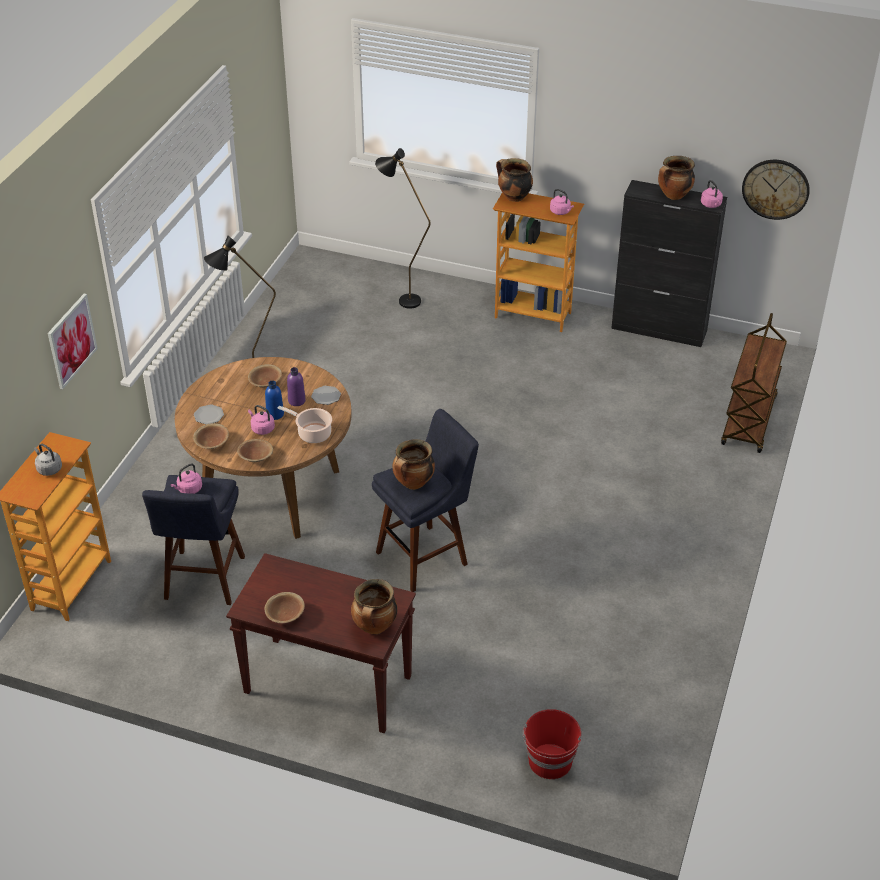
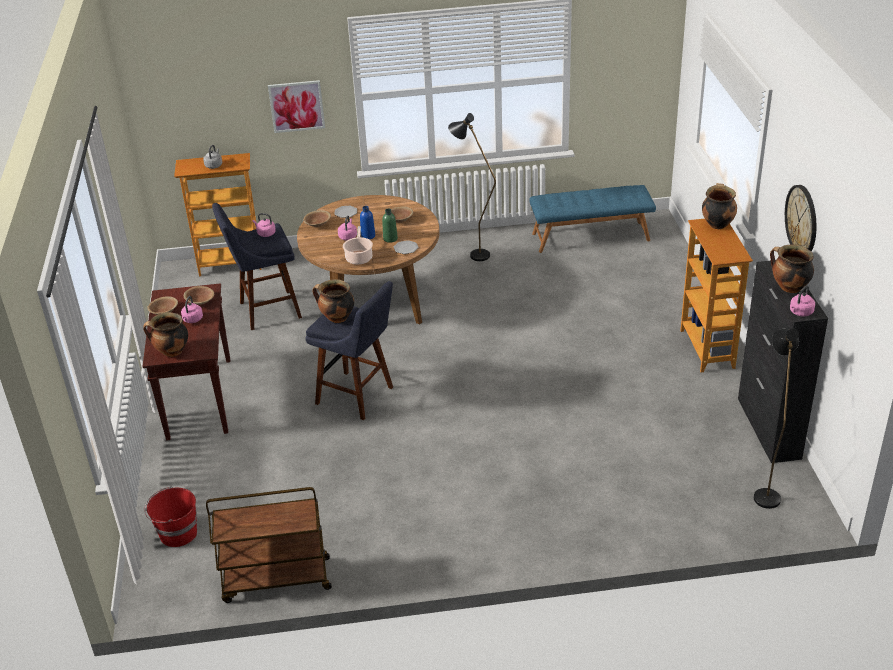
camera: 65 degrees right, 5 degrees down
(256, 457) = (315, 245): brown bowl -> brown bowl (200, 301)
(296, 401) = (390, 239): purple bottle -> green bottle
(297, 307) = (590, 236): none -> blue bench
(402, 299) = (653, 278): black floor lamp -> black floor lamp (765, 492)
(561, 212) = (723, 253): pink kettle -> pink kettle (192, 320)
(749, 422) = (687, 529): brown cart -> brown cart (276, 580)
(775, 189) = (857, 333): wall clock -> wall clock (802, 220)

